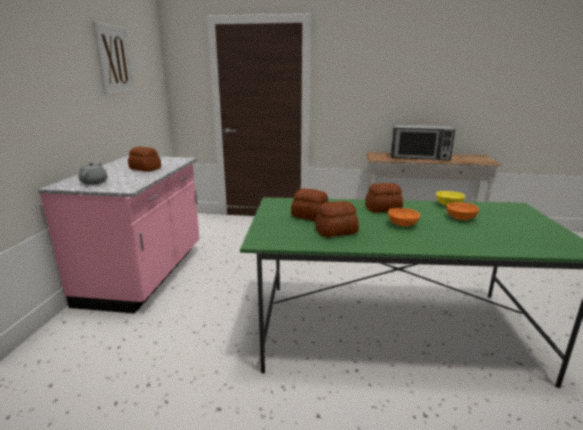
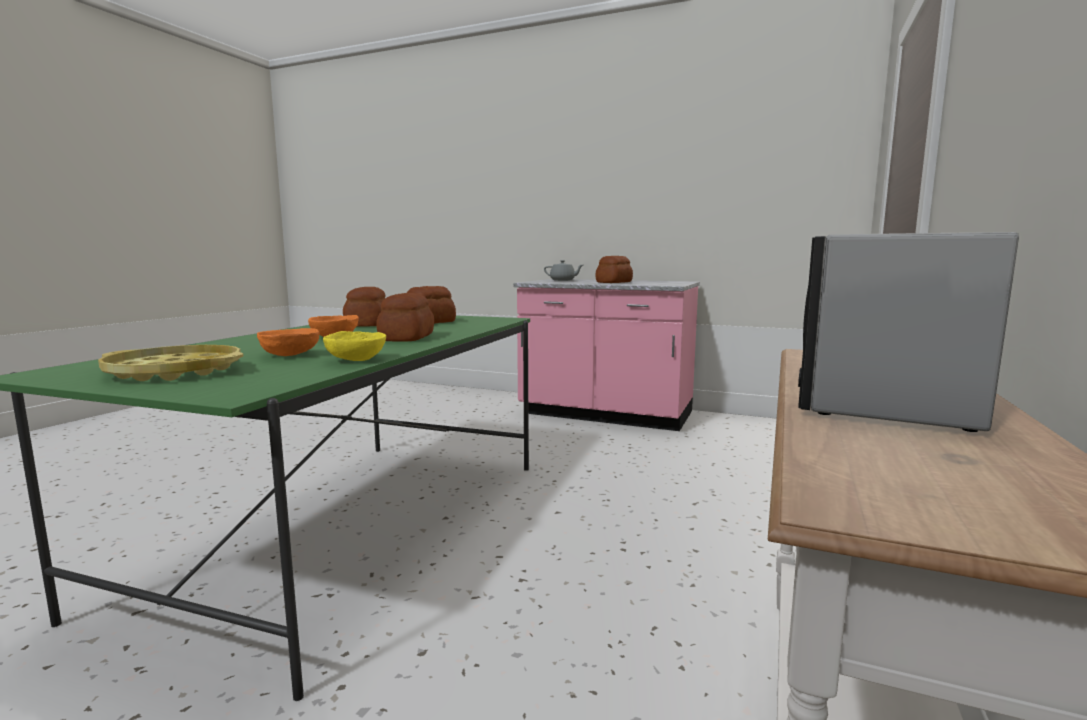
camera: 105 degrees right, 10 degrees down
(114, 60) = (713, 156): picture -> none
(522, 226) = (175, 372): none -> yellow tray

